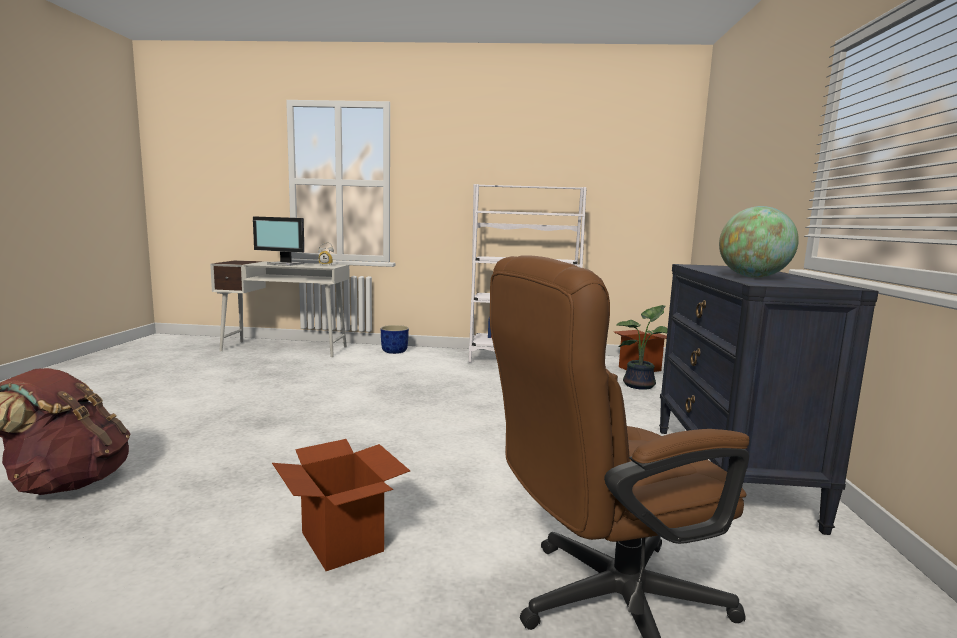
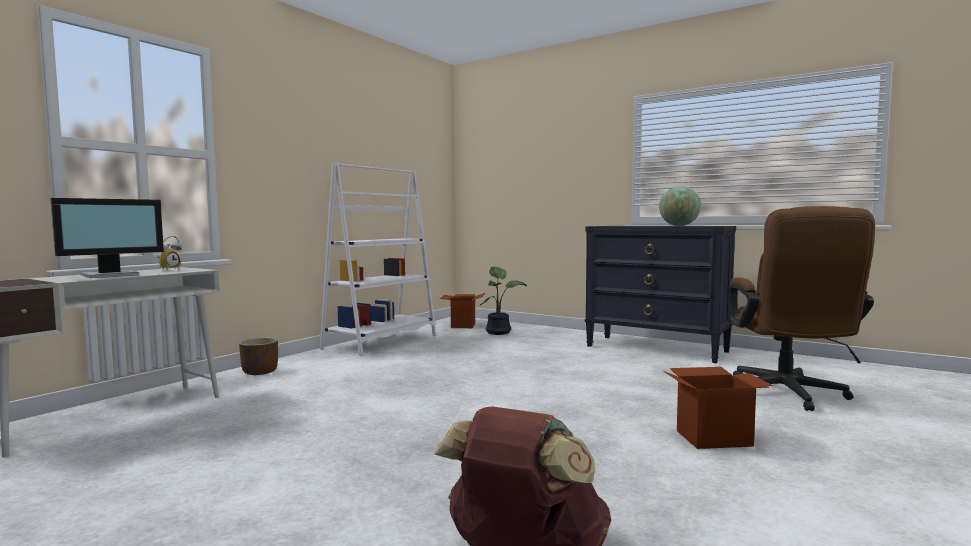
camera: 60 degrees left, 5 degrees down
(395, 351) = (260, 372): blue planter -> brown planter

